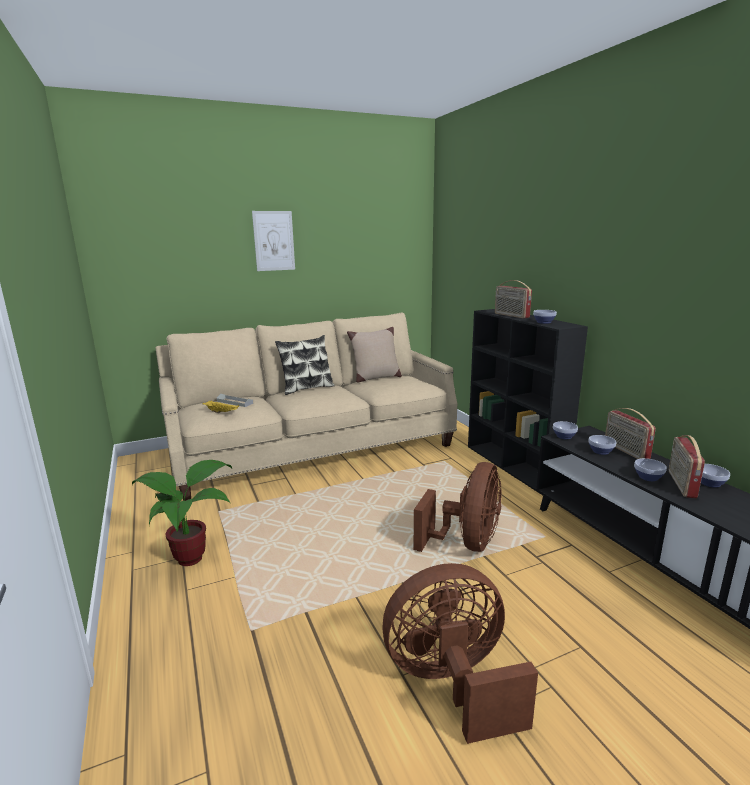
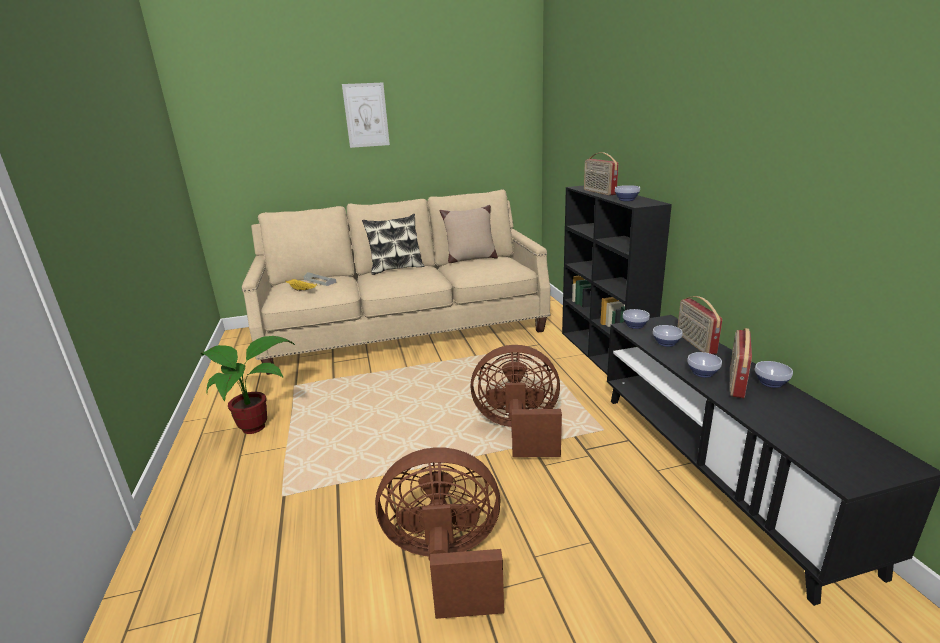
camera: 10 degrees right, 5 degrees up
(467, 543) = (519, 431): brown fan -> brown fan turned 120 degrees counterclockwise

